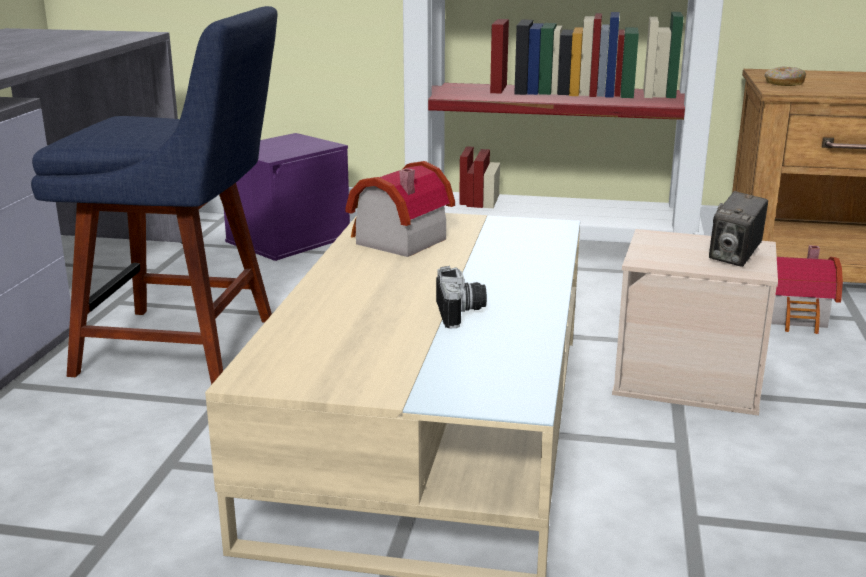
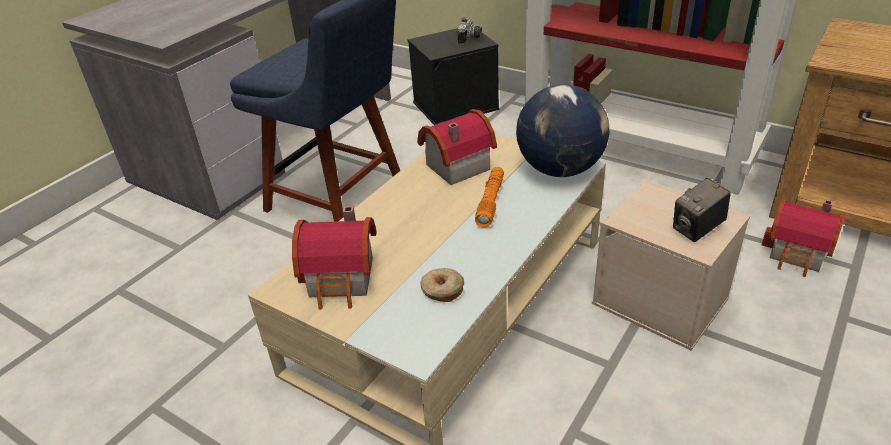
camera: 25 degrees right, 15 degrees up
(288, 238) = (456, 105): purple storage box -> black storage box
(342, 355) = (343, 280): none -> toy house
(462, 313) = (444, 254): camera -> camera (470, 39)
(475, 264) = (491, 202): none -> orange flashlight
(534, 230) = (561, 169): none -> globe
(783, 83) = (844, 50): donut -> donut (442, 290)

